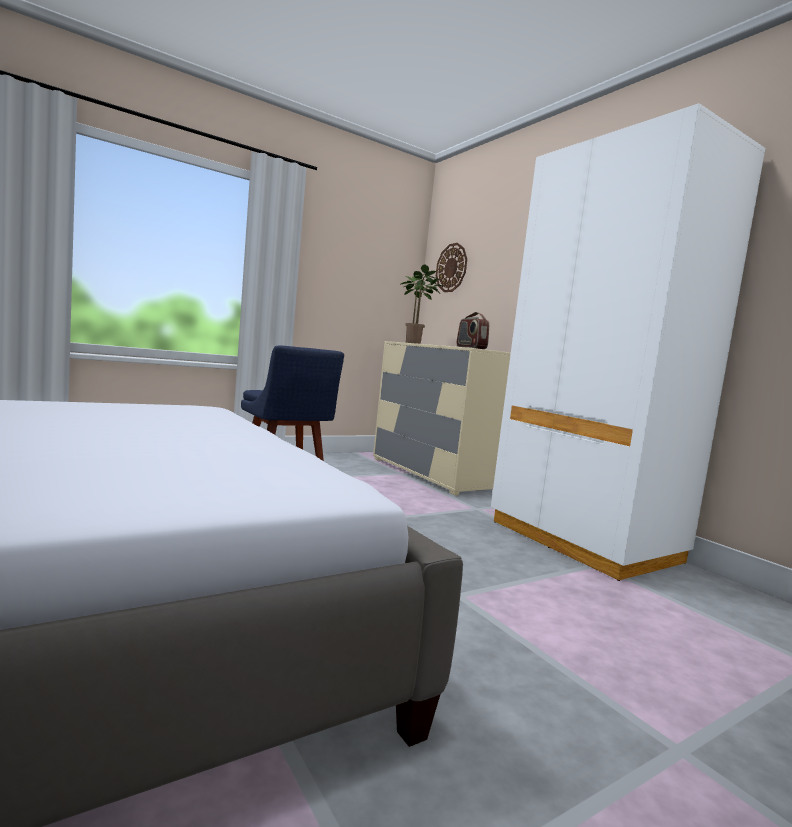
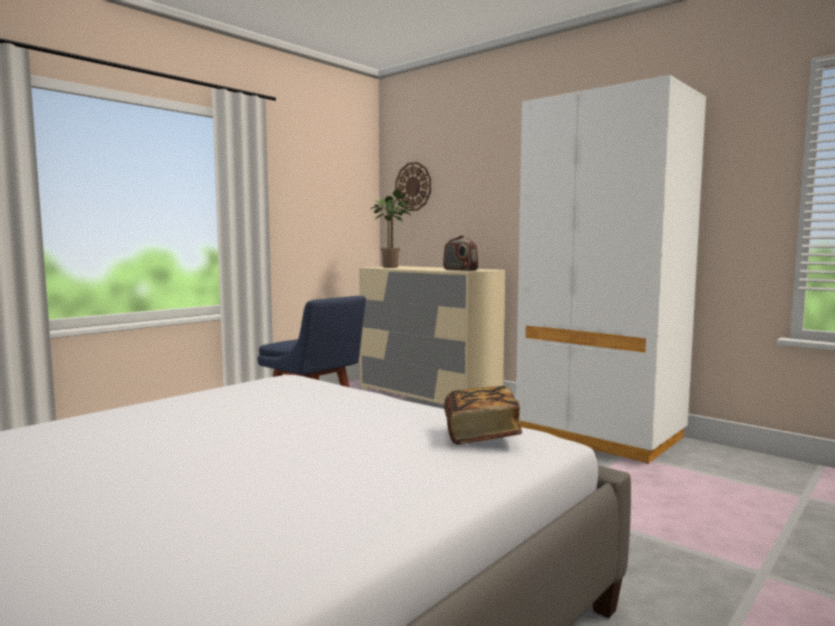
camera: 15 degrees left, 0 degrees up
(268, 467) = (481, 434): none -> book

